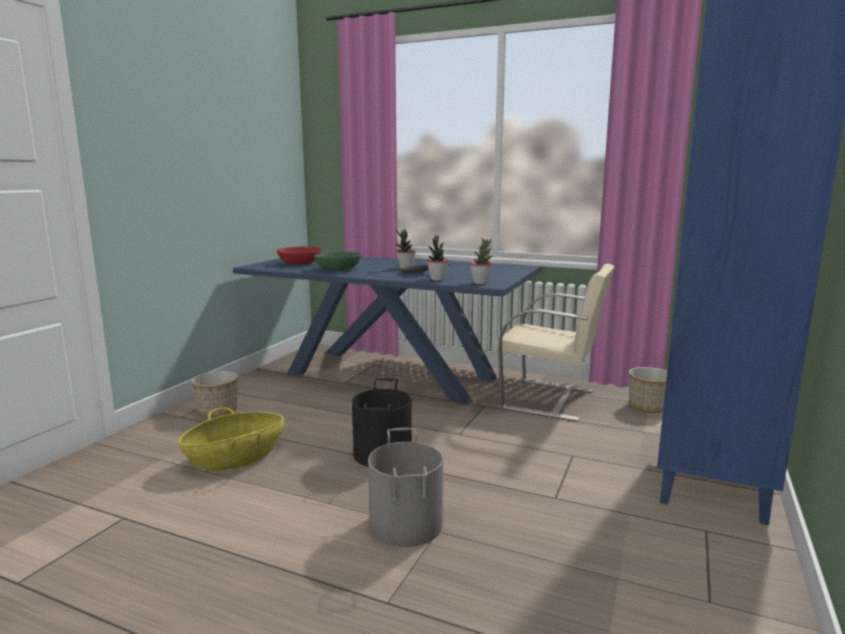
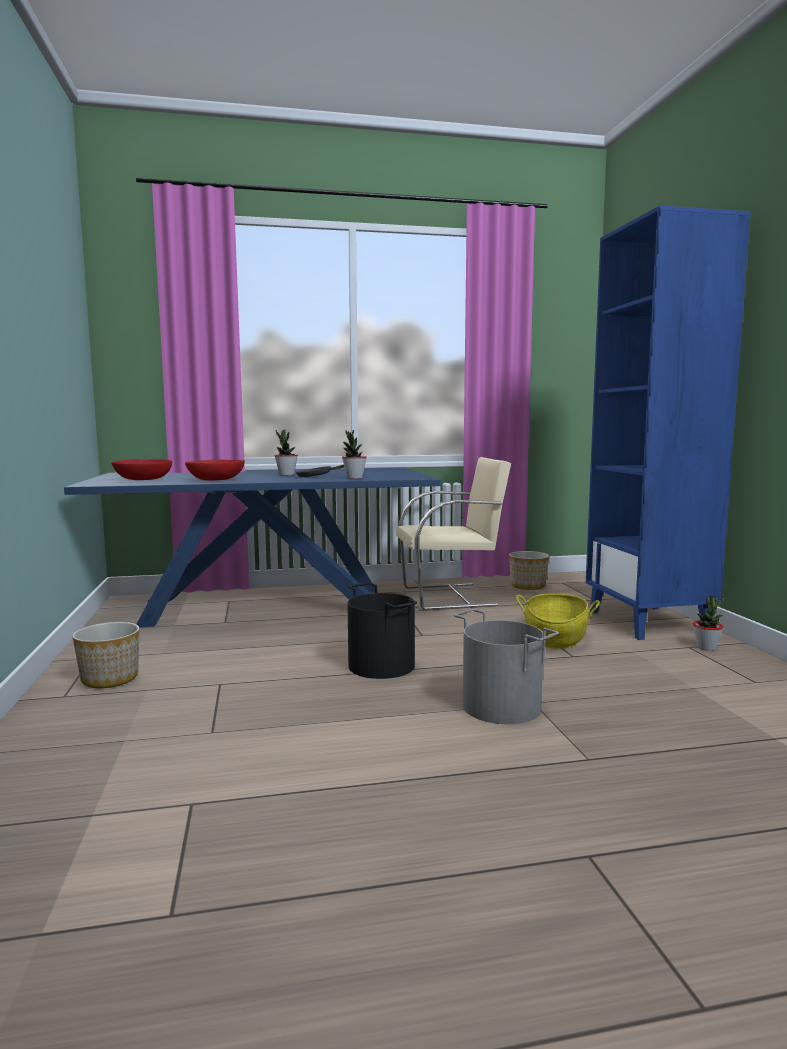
camera: 35 degrees left, 5 degrees down
(235, 458) = (227, 711): basket -> basket (555, 638)
(338, 269) = (215, 479): green bowl -> red bowl
(480, 283) = (404, 477): potted plant -> potted plant (706, 647)

